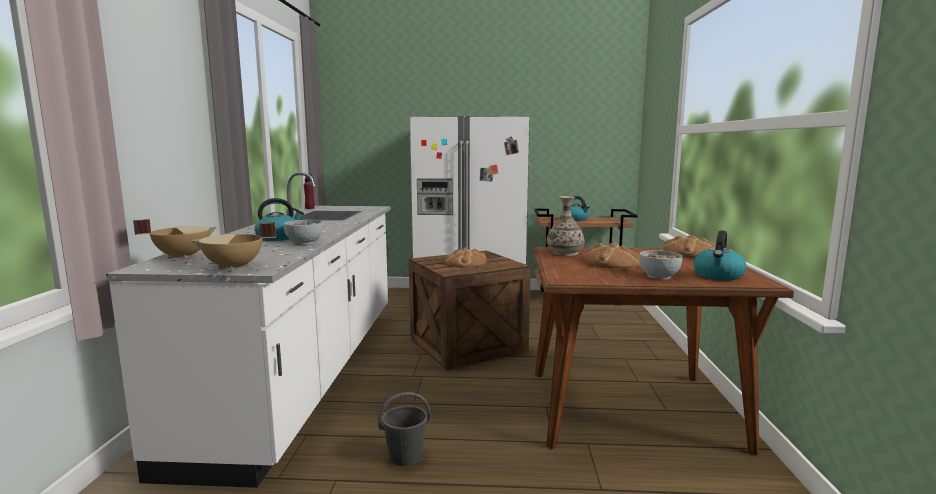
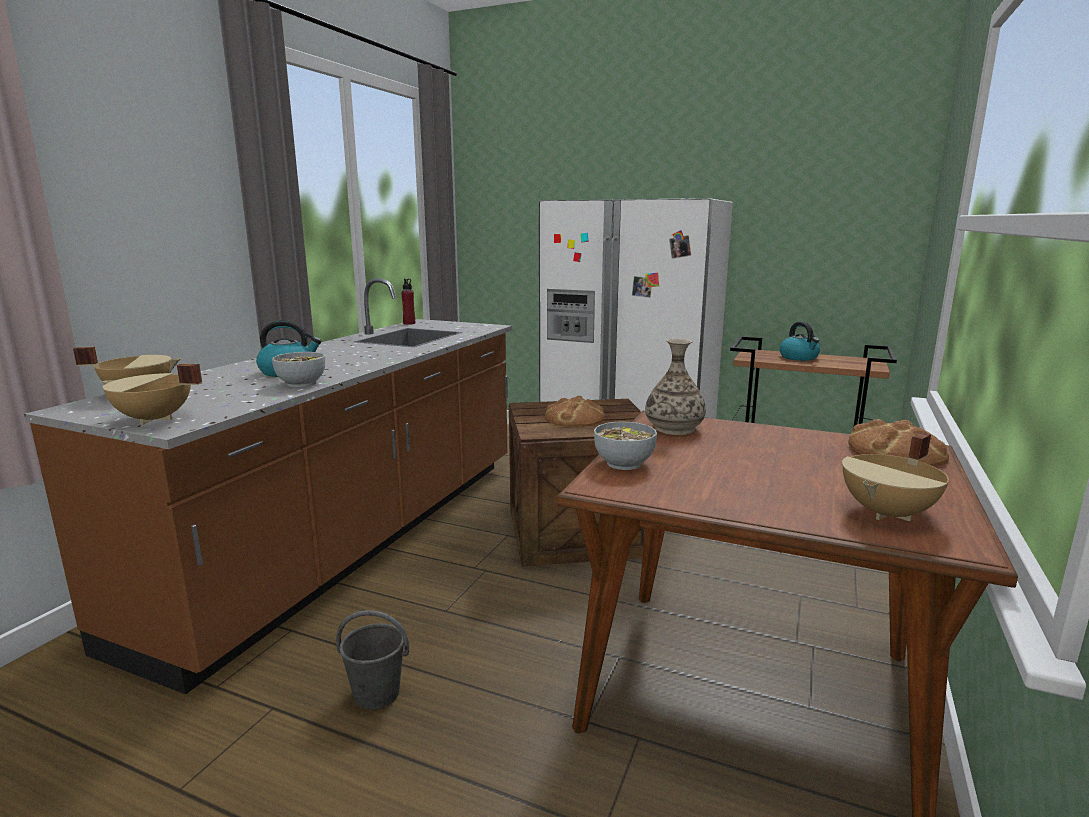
camera: 20 degrees right, 5 degrees up
(307, 372) = (355, 538): white counter -> brown counter
(611, 262) = (725, 457): bread -> none
(658, 276) = (771, 499): bowl -> bowl (623, 463)
(718, 276) = (889, 514): kettle -> beige cooking pot

